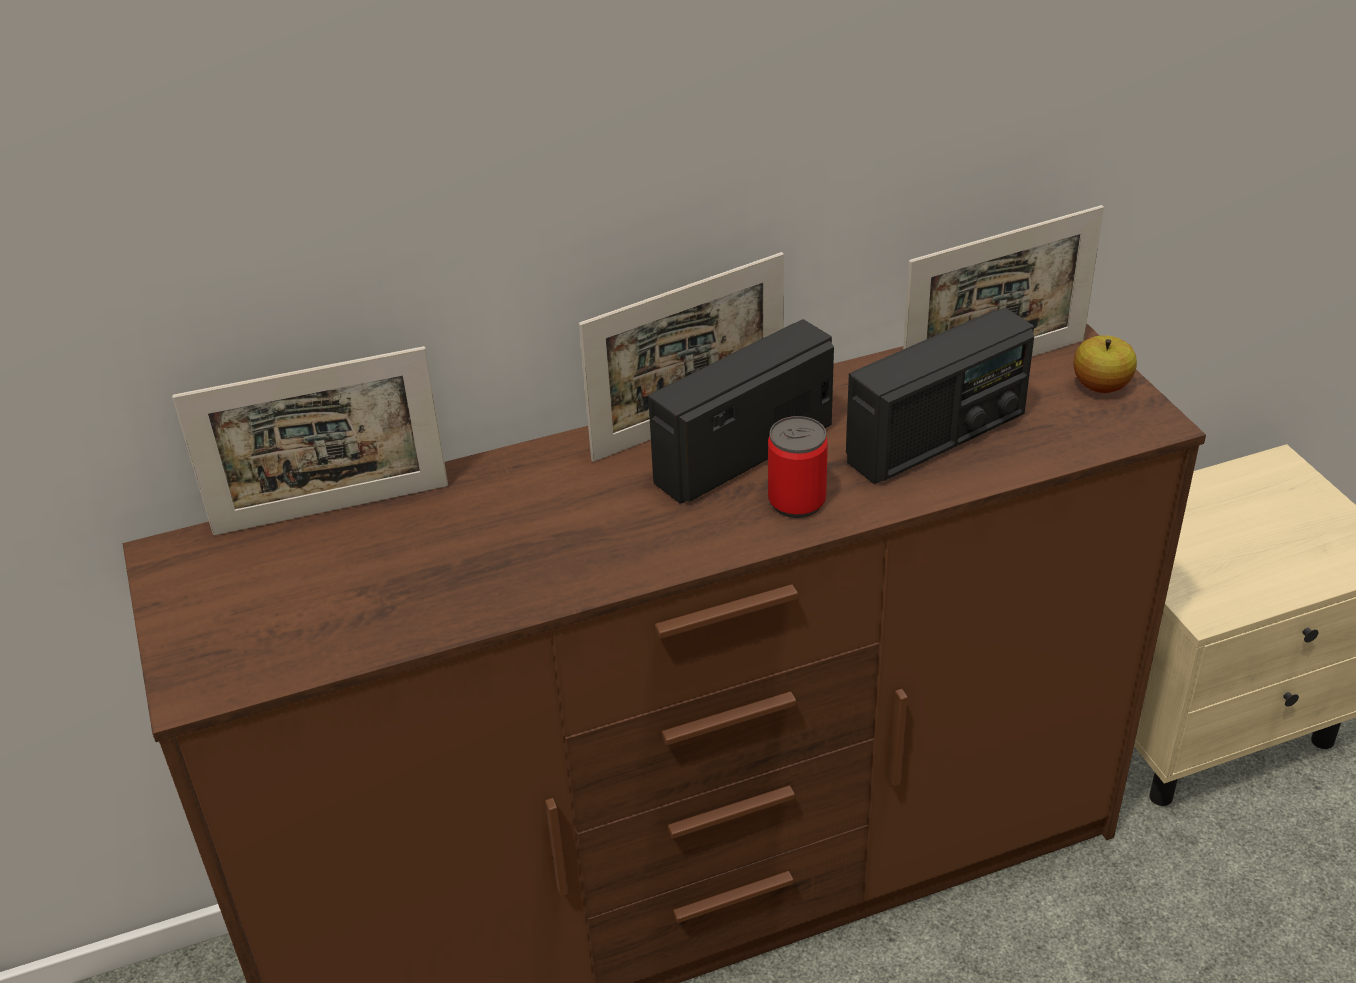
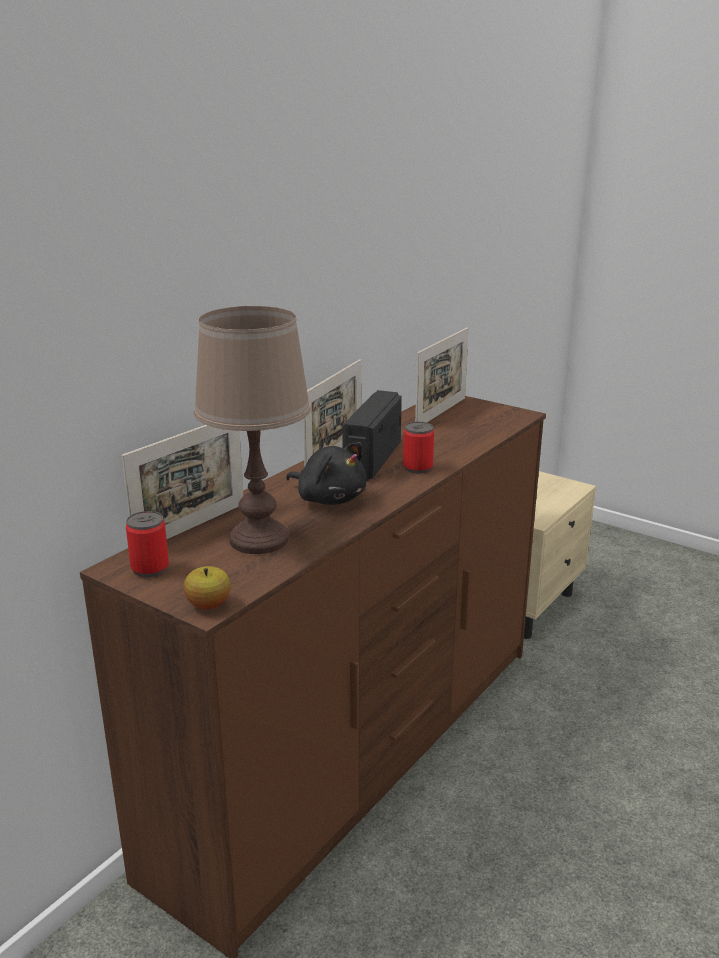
camera: 35 degrees left, 15 degrees down
(203, 575) = (150, 568): none -> can
(390, 575) = (258, 540): none -> brown table lamp
(580, 523) = (329, 498): none -> black plush toy
(937, 438) = (448, 437): radio -> none
(1101, 386) = (489, 409): apple -> apple (208, 605)

